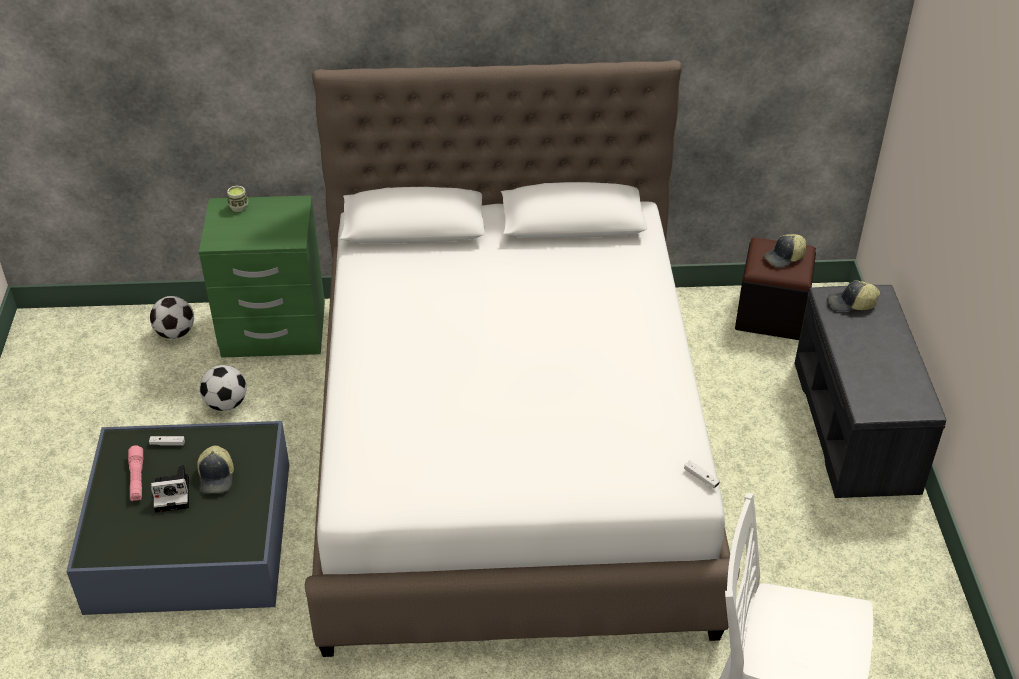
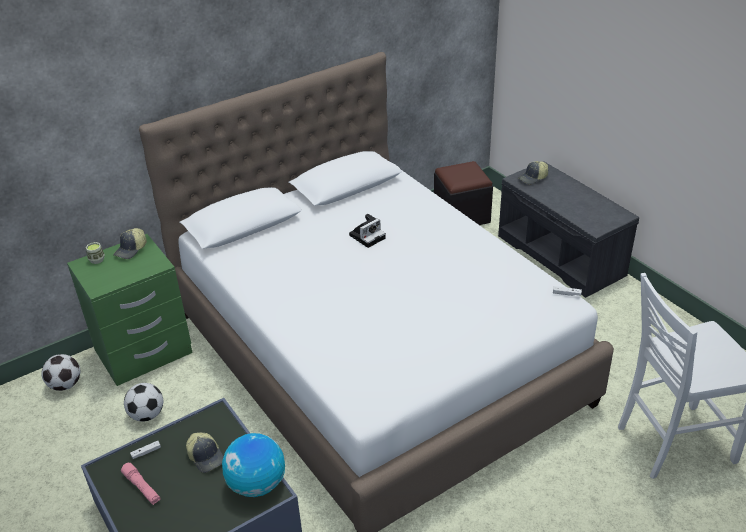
camera: 30 degrees left, 5 degrees down
(174, 494) = (182, 484): camera -> camera (368, 236)
(240, 531) = (256, 484): none -> globe
(784, 257) = (465, 172): cap -> cap (131, 250)

